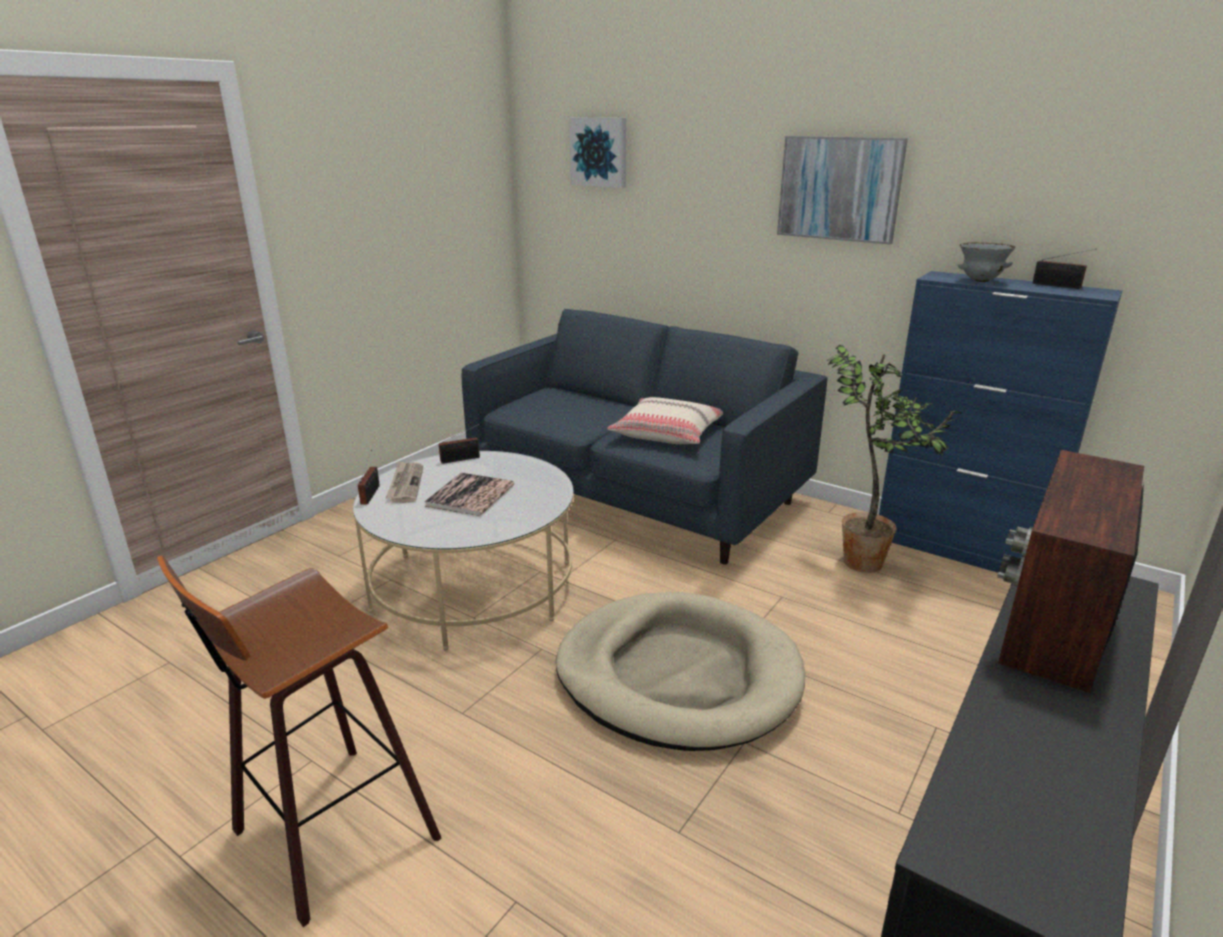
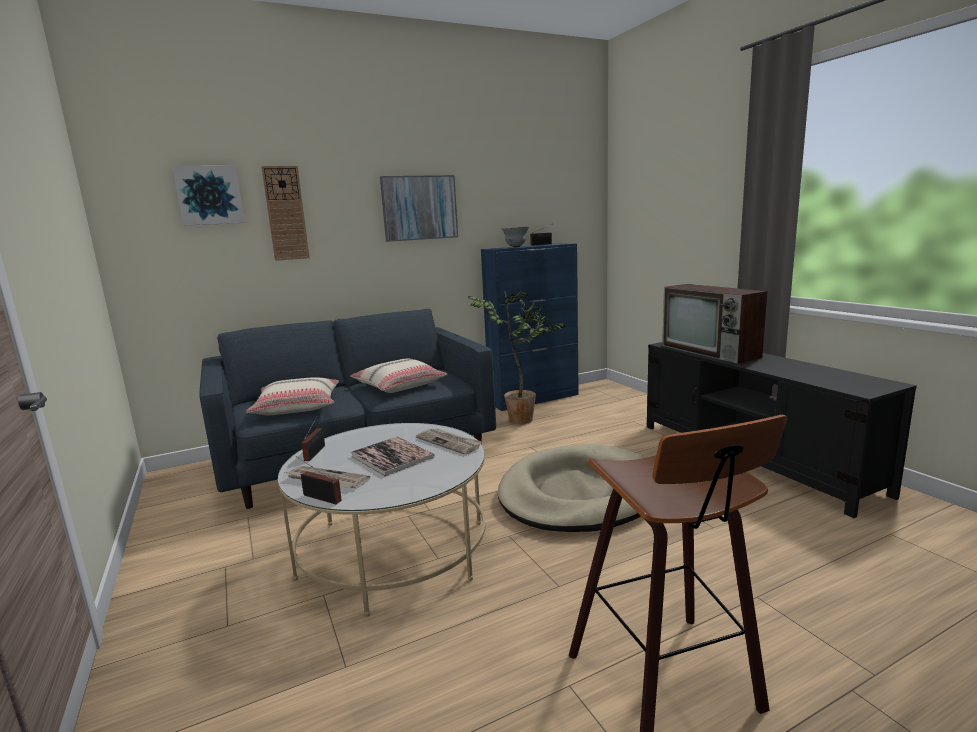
camera: 60 degrees left, 10 degrees down
(524, 512) = (449, 442): none -> newspaper
(557, 411) = (297, 407): none -> beige pillow
(667, 180) = (286, 213): none -> wall clock

